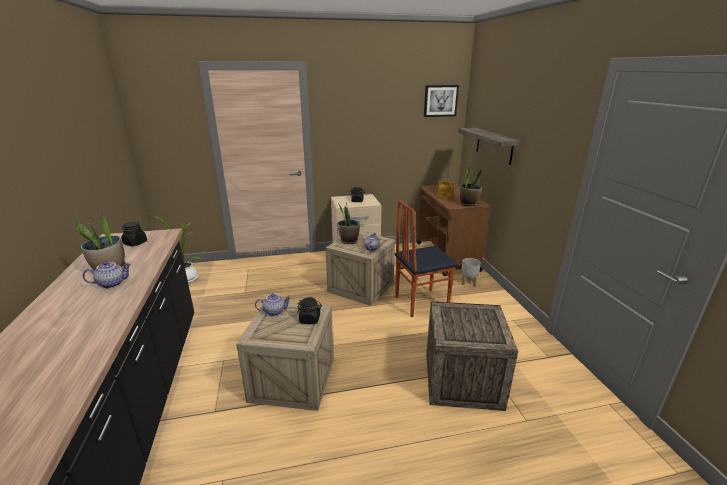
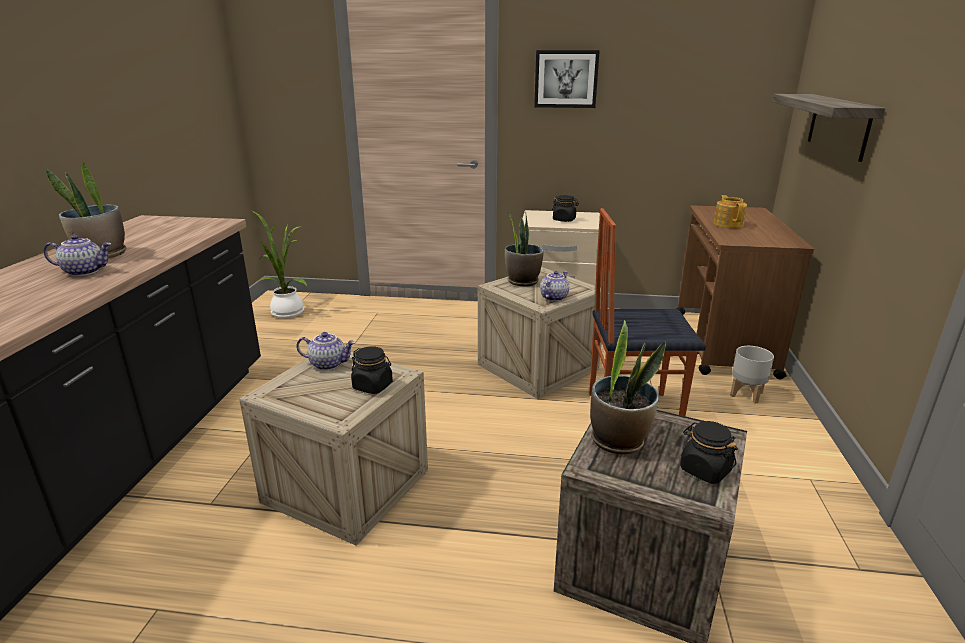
camera: 20 degrees right, 0 degrees up
(135, 243) = (167, 229): black jar -> black jar (704, 470)
(440, 101) = (748, 43): picture -> picture (566, 79)
(468, 204) = (767, 240): potted plant -> potted plant (618, 440)

